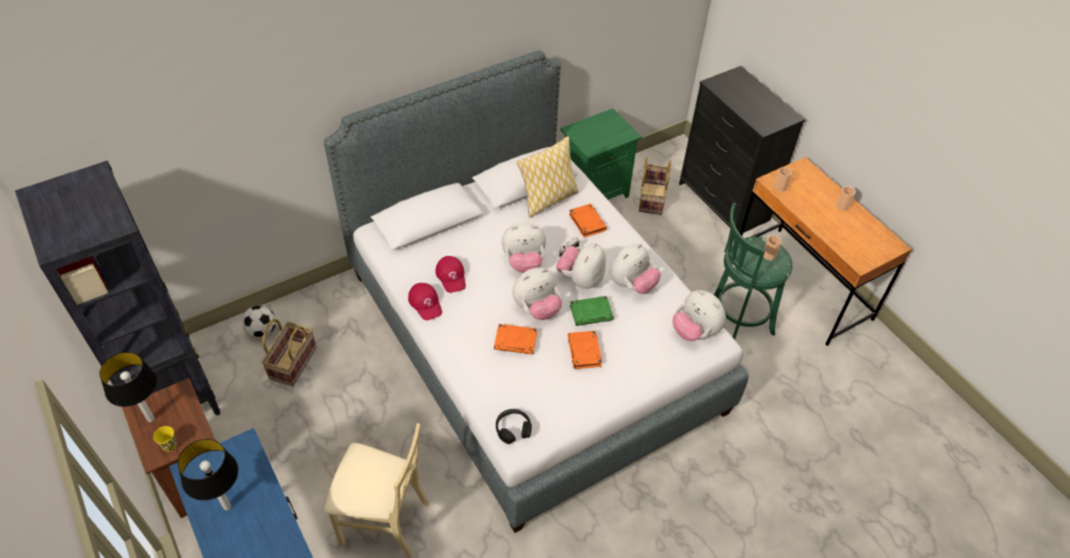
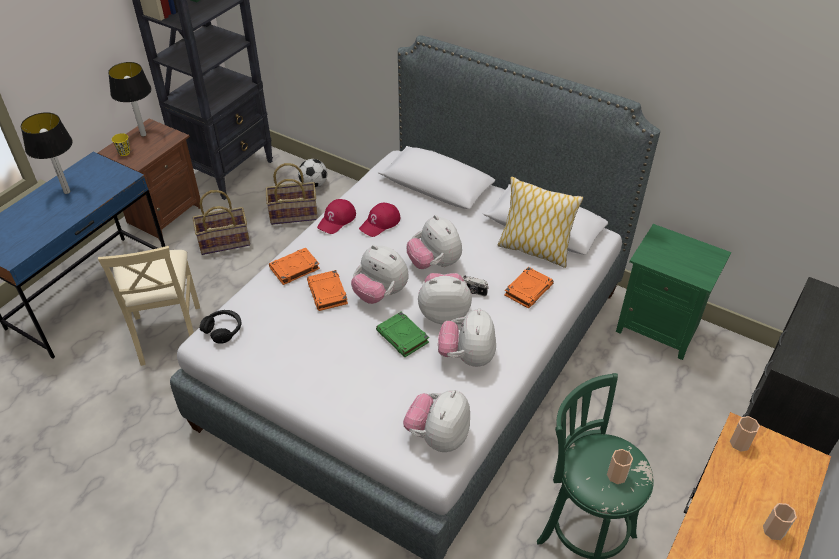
camera: 65 degrees right, 5 degrees down
(584, 352) = (347, 349): orange book -> orange book (294, 268)
(632, 284) = (467, 357): plush toy -> plush toy turned 75 degrees clockwise
(651, 198) = (700, 381): basket -> basket (224, 241)

